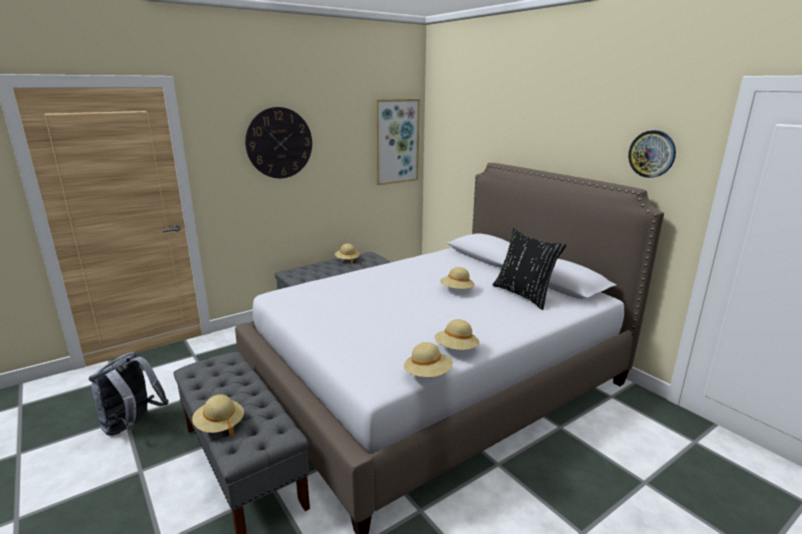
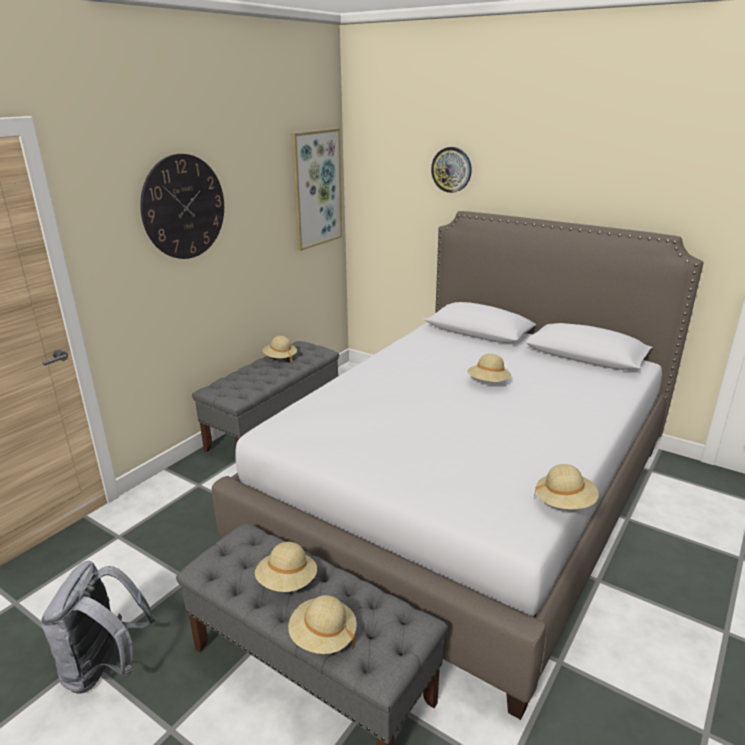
camera: 20 degrees left, 5 degrees up
(456, 349) = (562, 462): beige hat -> beige hat (287, 582)
(524, 295) = (564, 375): black pillow -> none
(652, 154) = (683, 194): wall clock -> wall clock (451, 169)

